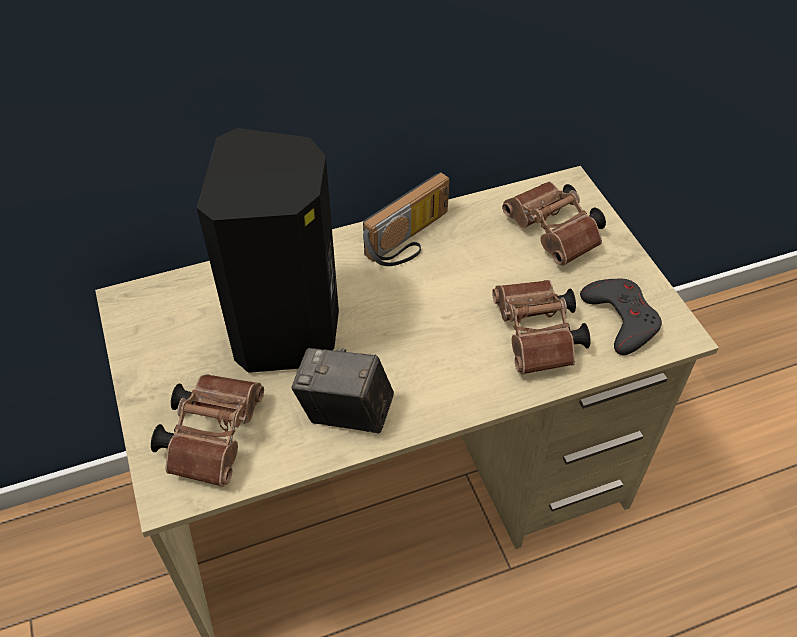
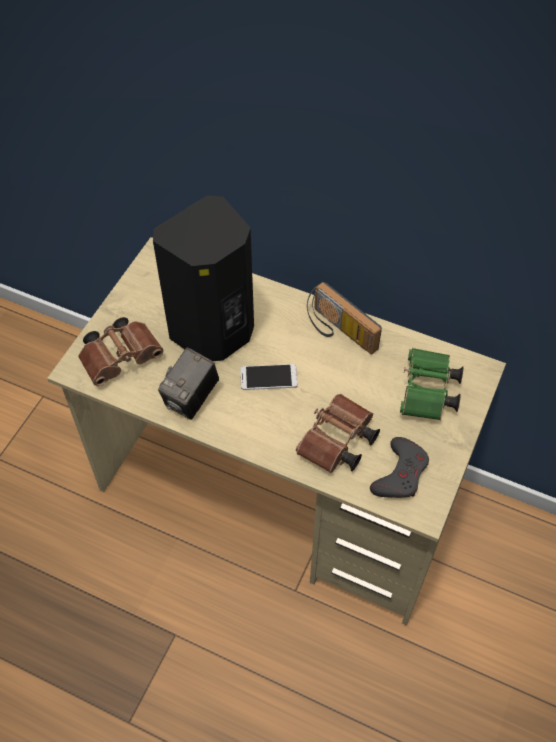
camera: 45 degrees right, 5 degrees up
(346, 414) = (191, 399): camera -> camera turned 120 degrees counterclockwise
(398, 330) = (268, 377): none -> phone
(411, 240) = (338, 331): radio -> radio turned 45 degrees clockwise
(555, 235) = (427, 394): brown binoculars -> green binoculars

